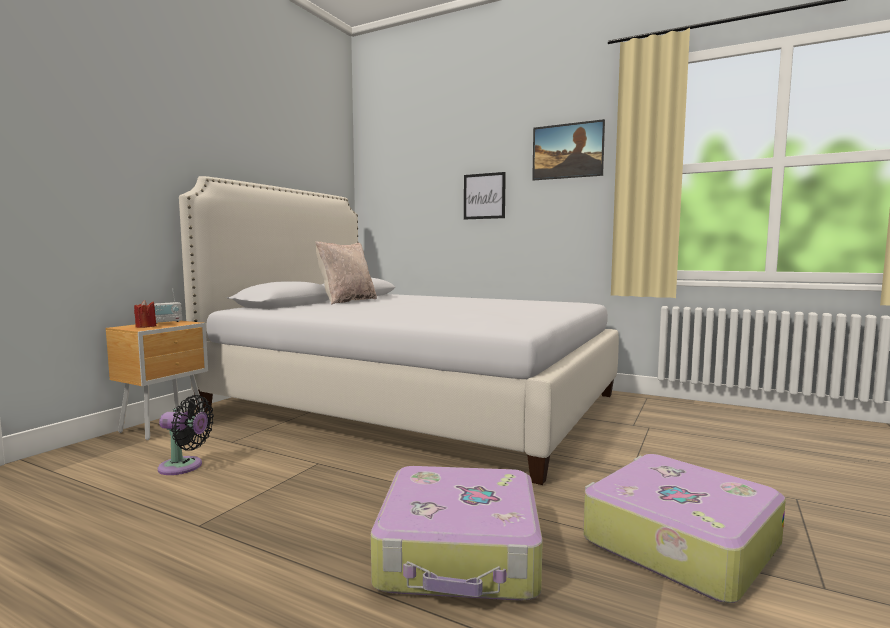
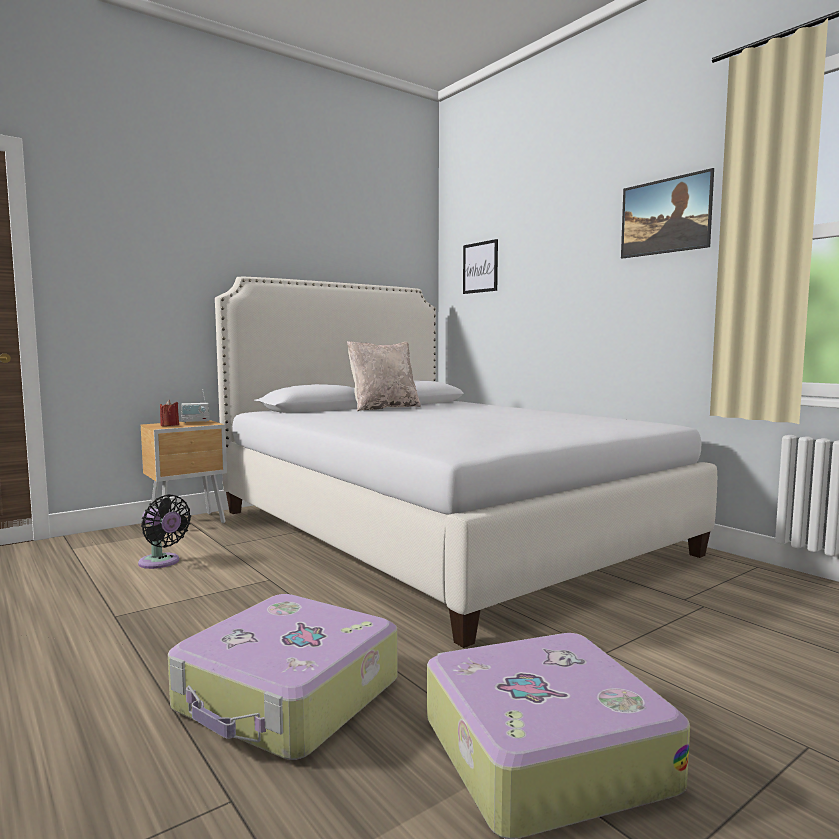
camera: 25 degrees right, 0 degrees up
(484, 196) = (566, 281): picture -> picture (480, 267)

